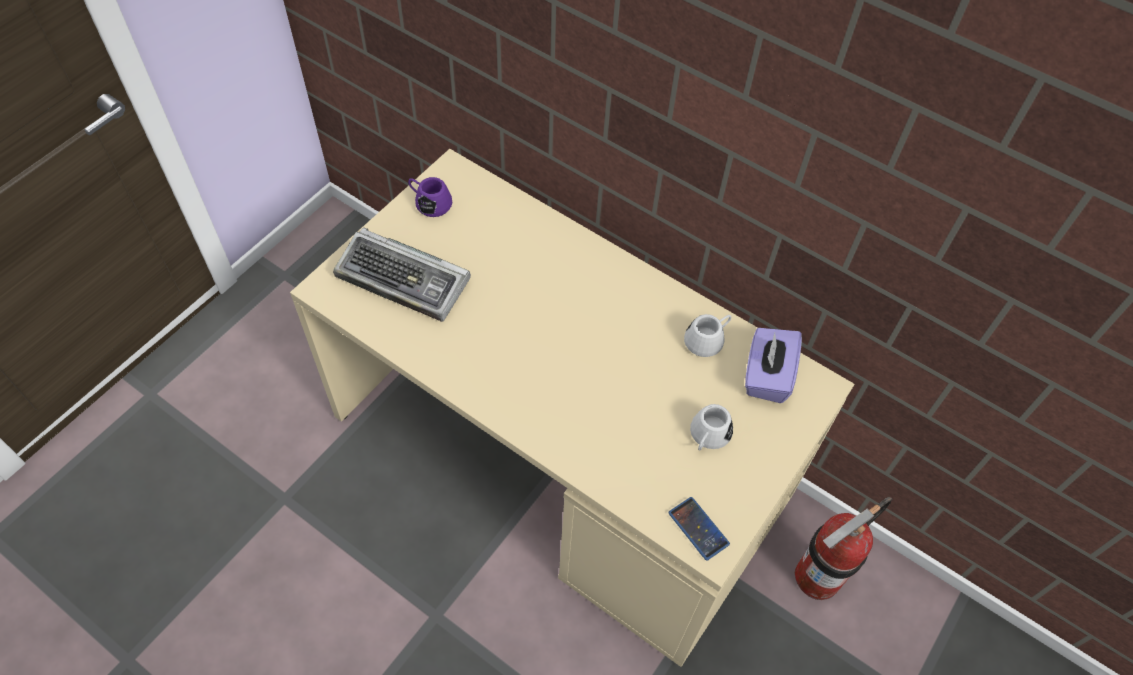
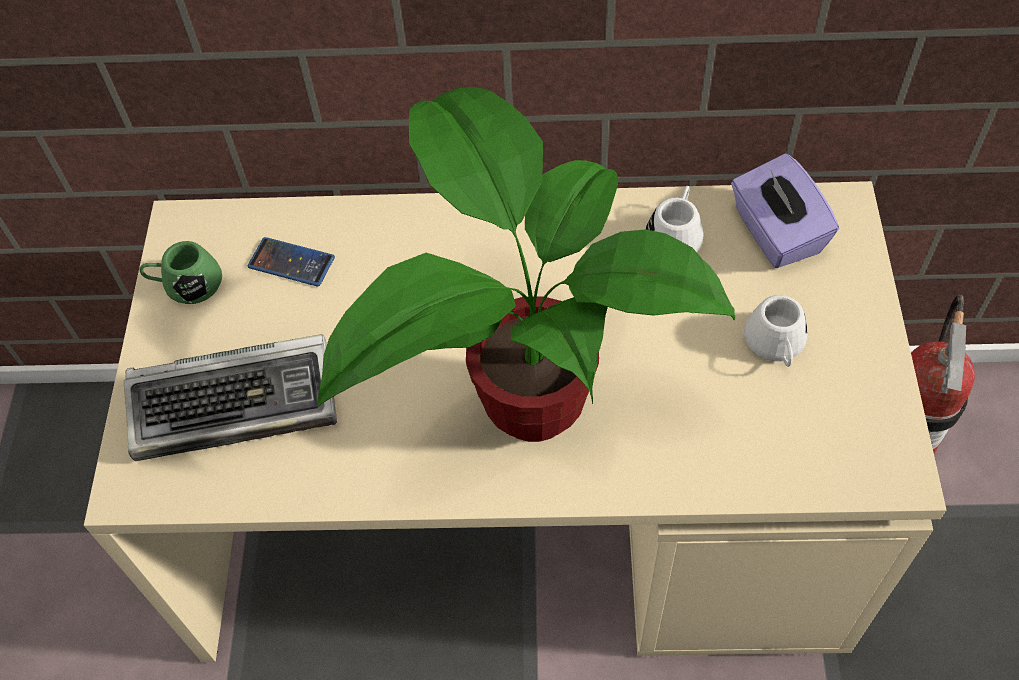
camera: 30 degrees left, 0 degrees up
(429, 203) = (186, 284): purple mug -> green mug
(547, 372) = (524, 397): none -> potted plant
(698, 528) = (862, 460): phone -> phone (291, 262)

